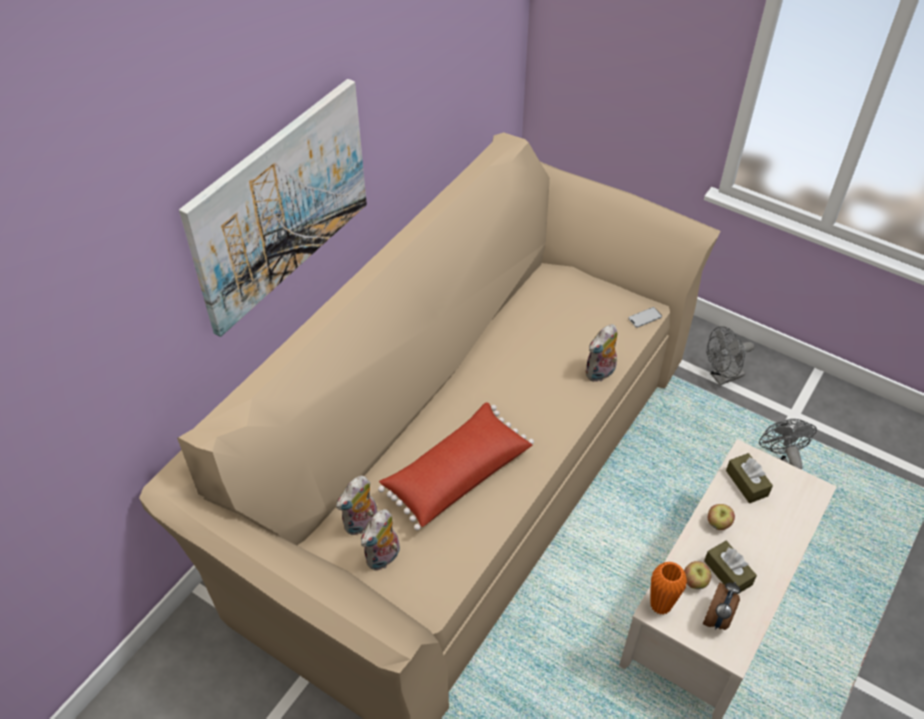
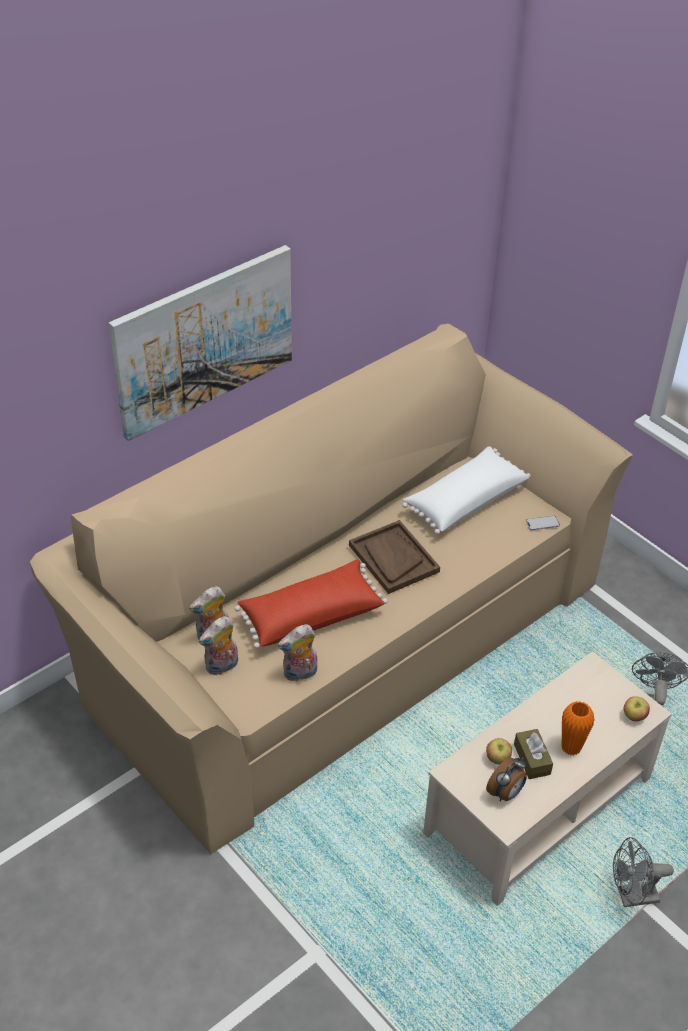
camera: 15 degrees right, 5 degrees down
(517, 390) = (393, 558): none -> brown tray
(561, 311) = (464, 500): none -> white pillow
(600, 373) = (478, 562): plush toy -> plush toy (300, 674)
(660, 605) = (457, 769): orange vase -> orange vase (571, 747)
(718, 523) = (541, 717): apple -> apple (634, 716)
(722, 377) = (630, 610): grey fan -> grey fan (631, 897)
(746, 483) = (584, 690): brown tissue box -> none

